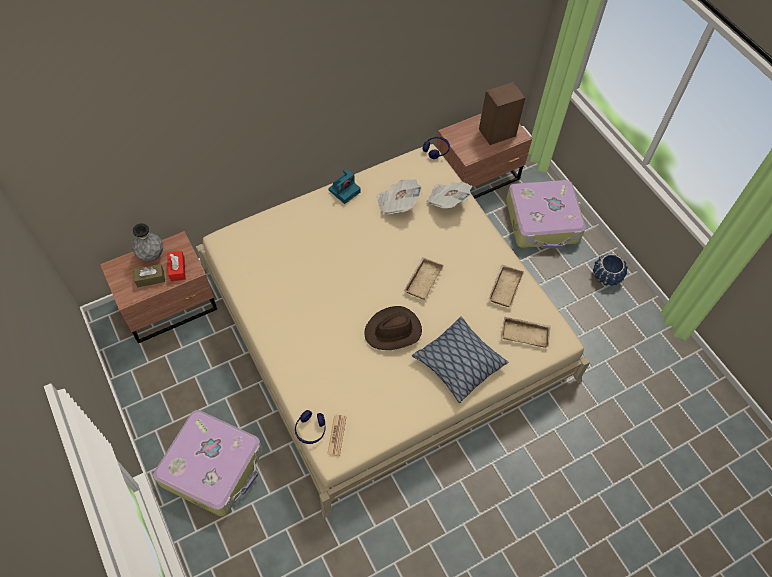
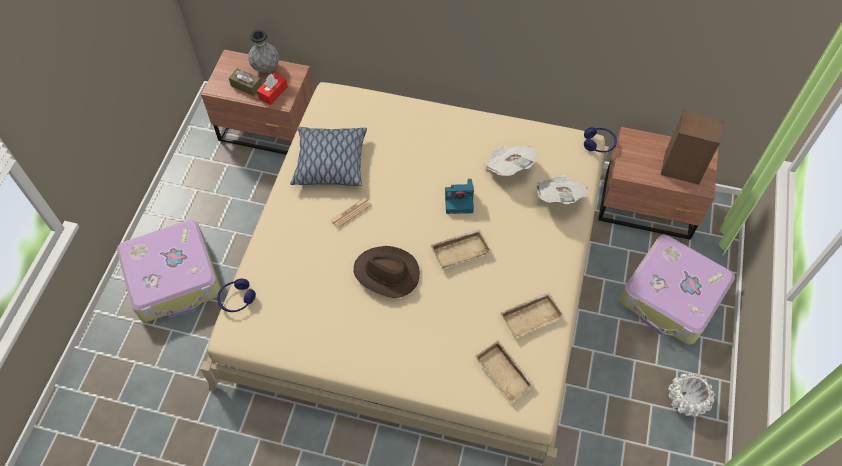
camera: 45 degrees right, 0 degrees up
(337, 435) = (251, 321): newspaper -> newspaper (350, 213)
(344, 190) = (473, 122): camera -> camera (459, 200)
(458, 363) = (413, 348): pillow -> pillow (330, 162)
(607, 276) = (687, 400): blue planter -> white planter

